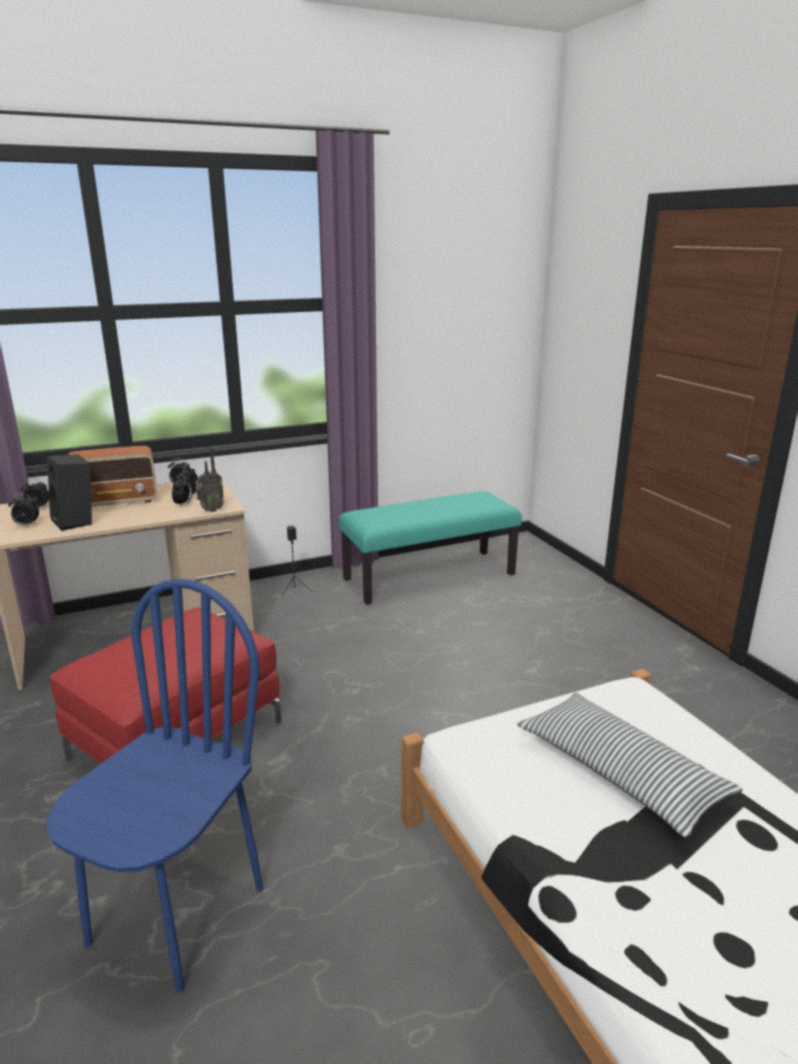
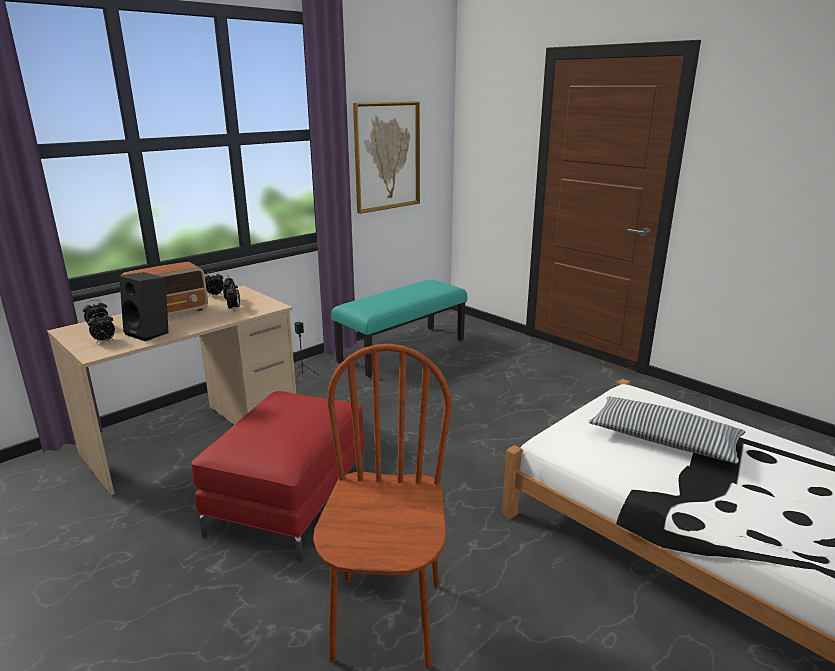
camera: 20 degrees left, 0 degrees up
(176, 915) = (386, 620): blue chair -> brown chair
(210, 510) = (263, 310): radio -> none
(437, 332) = (387, 156): none -> picture

